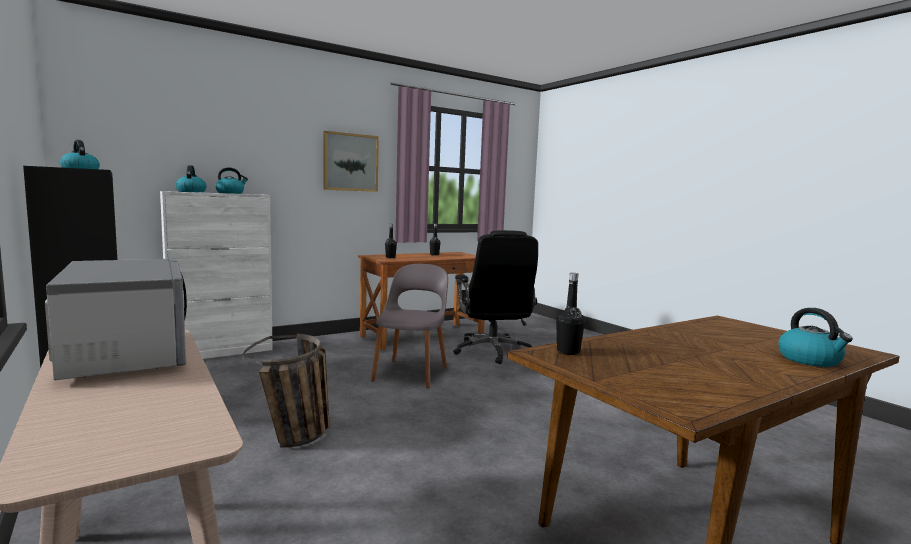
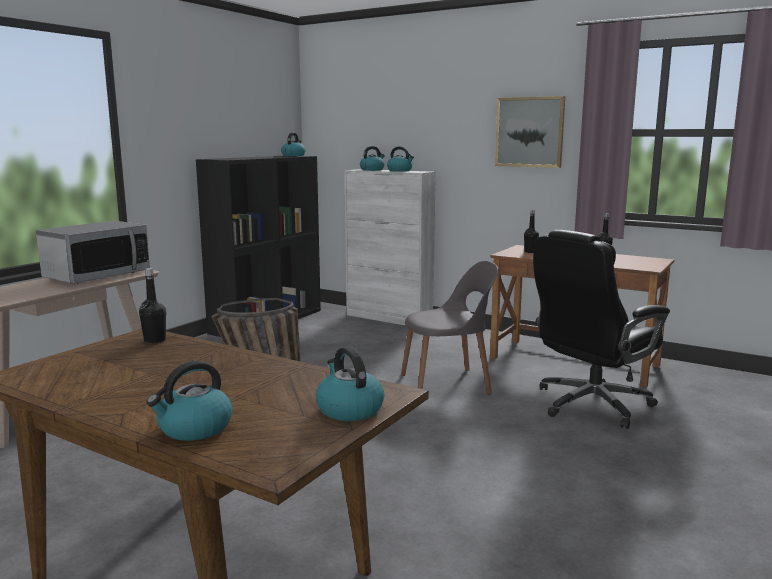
camera: 65 degrees right, 5 degrees up
(757, 330) = (349, 409): none -> kettle

